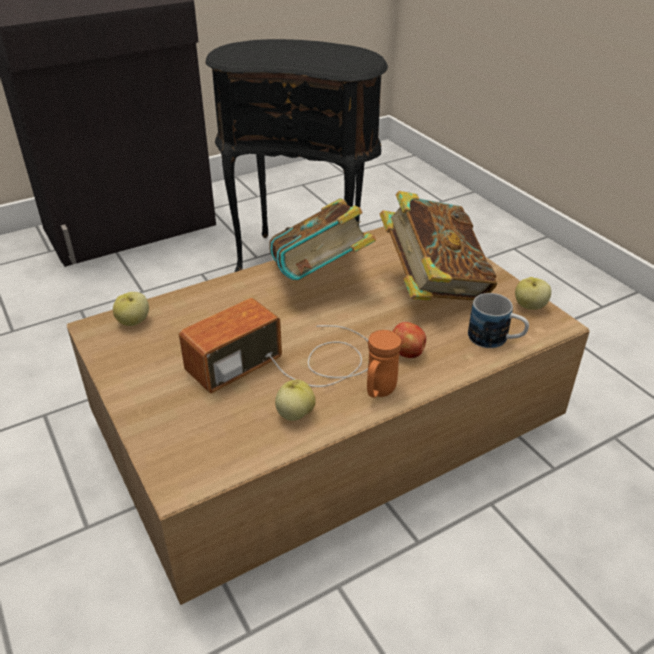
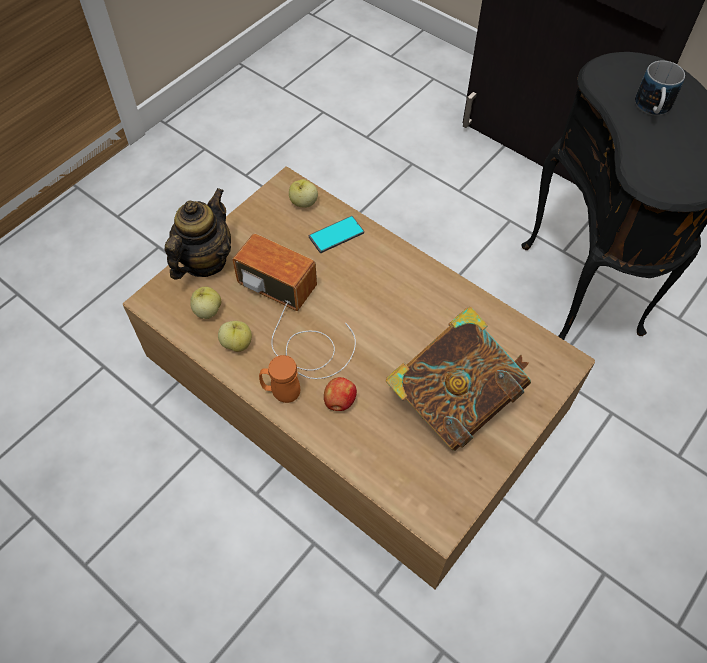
camera: 70 degrees right, 20 degrees up
(152, 419) = (204, 261): none -> teapot
(198, 309) = (336, 235): none -> phone
(320, 278) = (422, 303): book -> none
(495, 340) = (388, 470): mug -> mug (652, 109)
(529, 306) = (459, 494): apple -> apple (207, 311)

